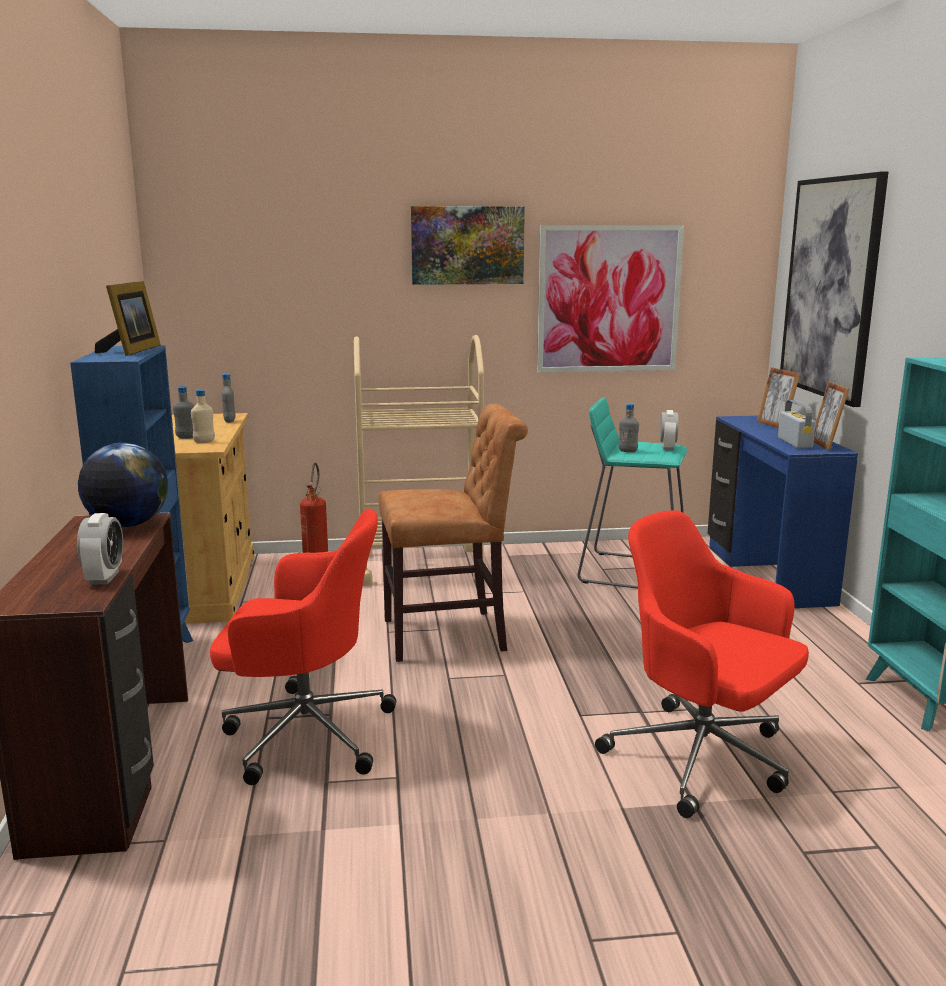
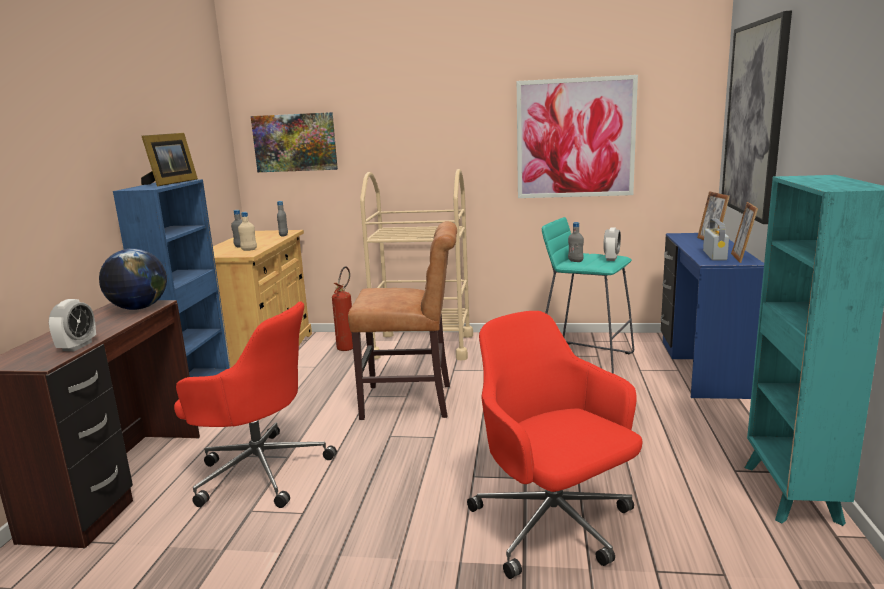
camera: 15 degrees right, 0 degrees up
(467, 245) = (459, 100): picture -> picture (295, 142)

